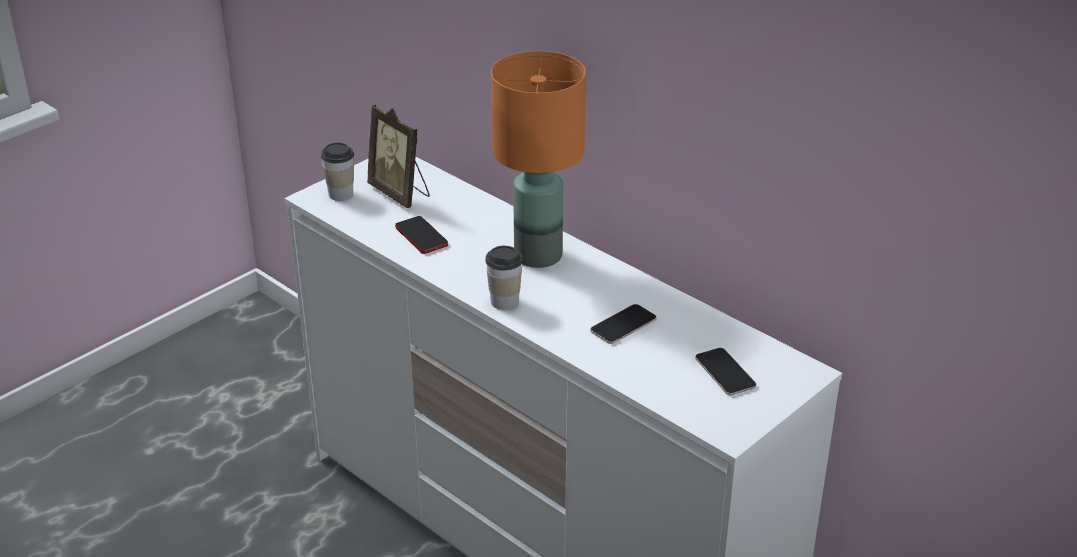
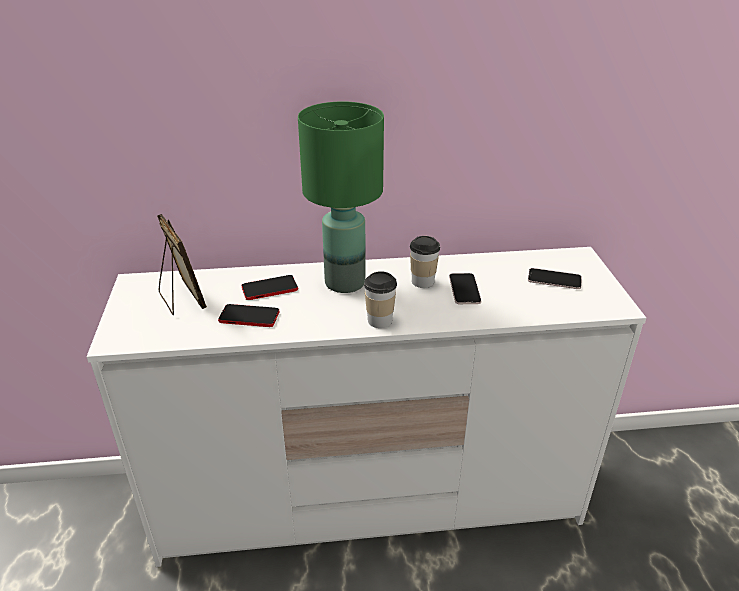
camera: 50 degrees left, 0 degrees up
(341, 194) = (133, 326): cup -> cup (423, 282)
(400, 193) = (181, 299): picture frame -> picture frame turned 120 degrees counterclockwise
(474, 223) = (269, 288): none -> phone
(537, 255) = (343, 282): orange table lamp -> green table lamp

